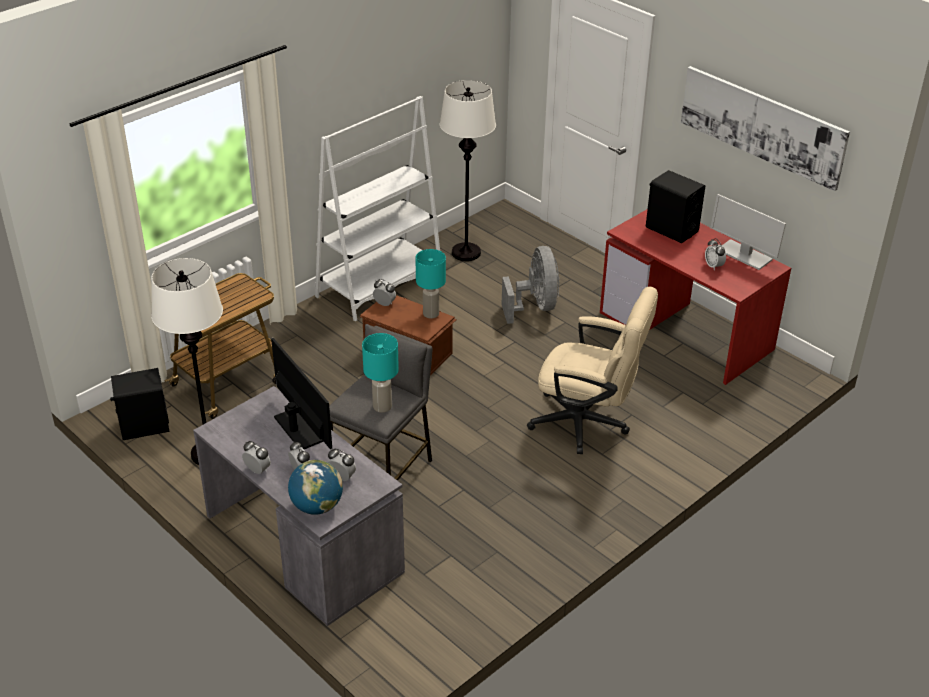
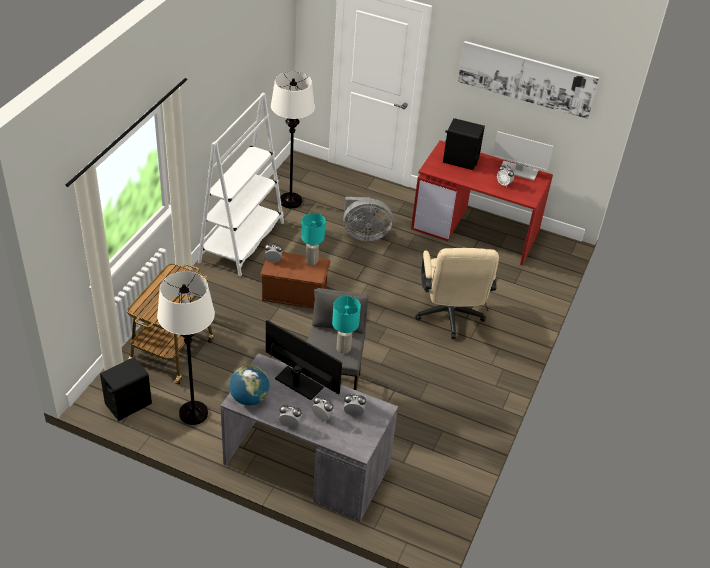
camera: 25 degrees left, 5 degrees up
(317, 506) = (350, 440): globe -> globe (249, 398)
(535, 307) = (364, 234): grey fan -> grey fan turned 120 degrees clockwise
(588, 424) = (449, 317): beige office chair -> beige office chair turned 90 degrees clockwise

